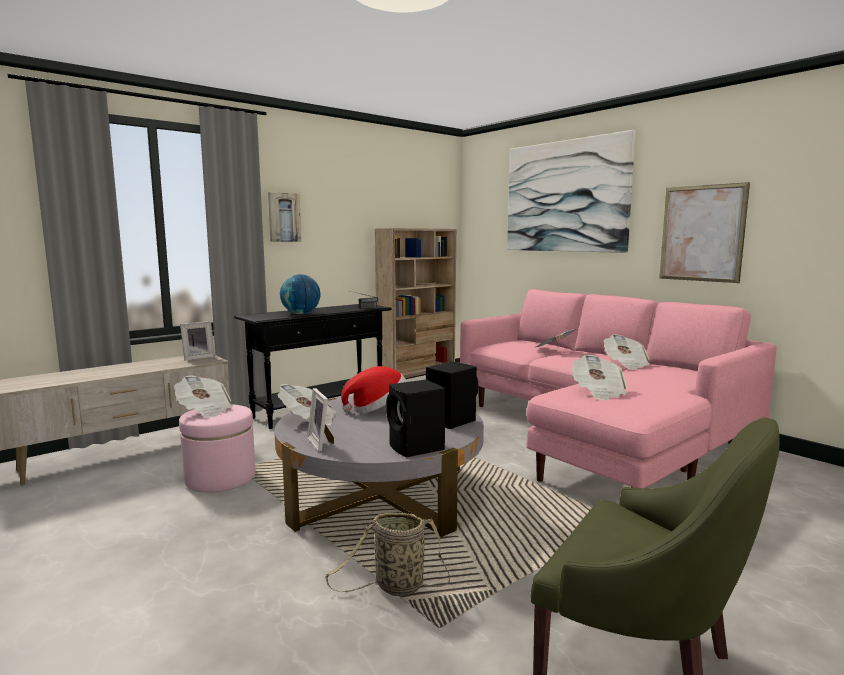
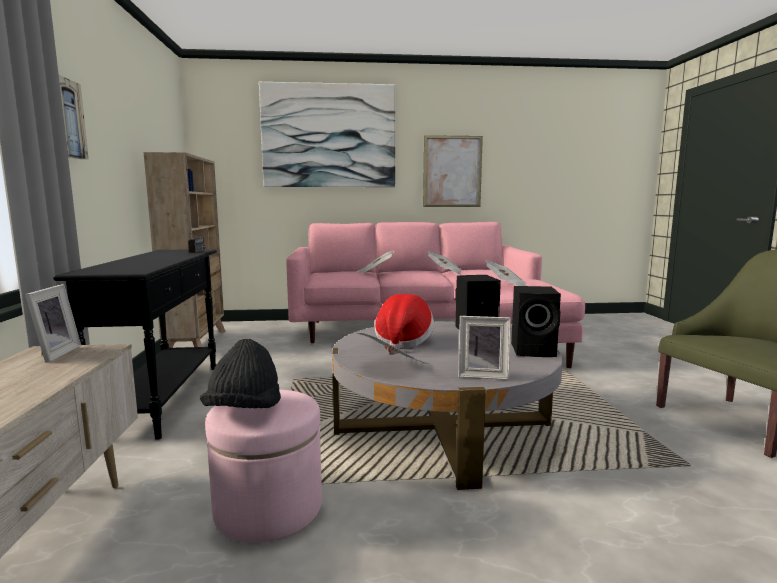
camera: 55 degrees left, 0 degrees up
(204, 410) = (244, 411): newspaper -> black hat
(301, 314) = (155, 262): globe -> none
(395, 587) = (622, 466): basket -> none

